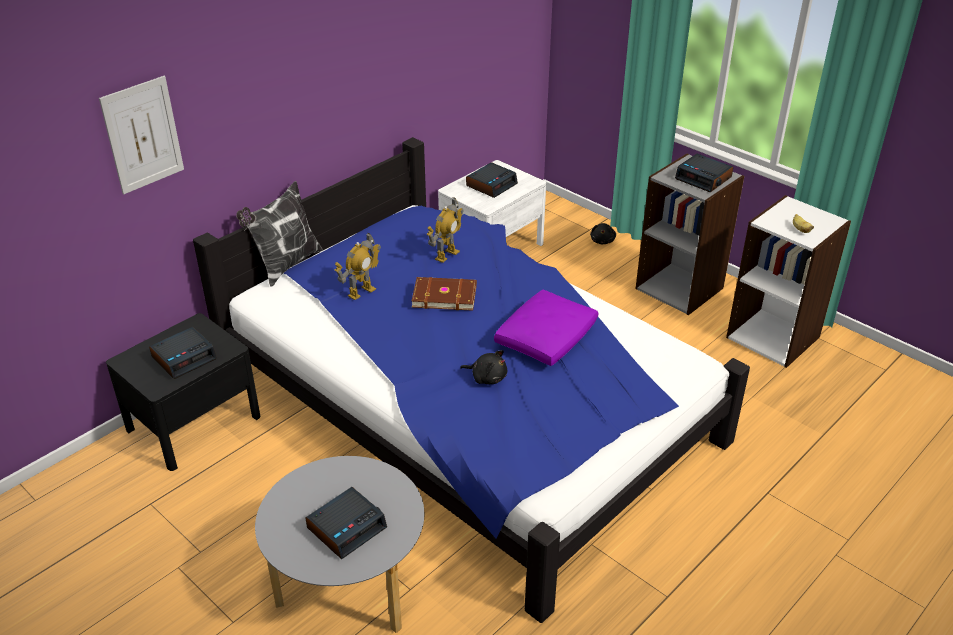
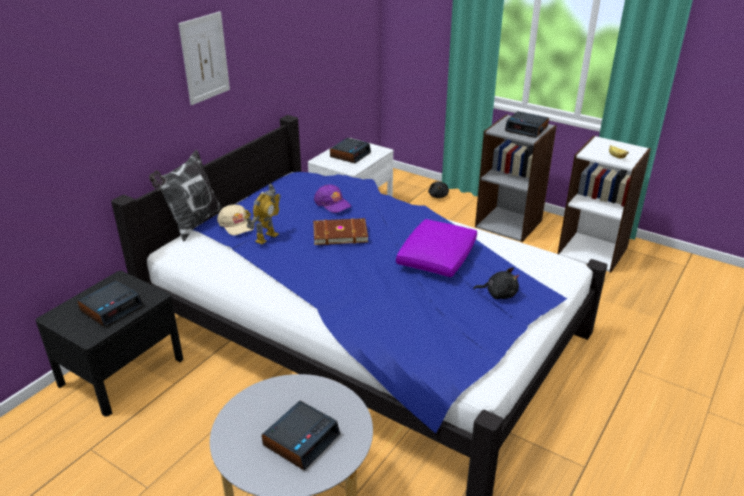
camera: 10 degrees left, 5 degrees down
(143, 135) = (61, 99): picture -> picture (205, 58)
(332, 272) = (236, 225): none -> beige cap
(446, 255) = (332, 203): toy robot -> purple cap
(487, 377) = (397, 293): black plush toy -> black plush toy (499, 294)

